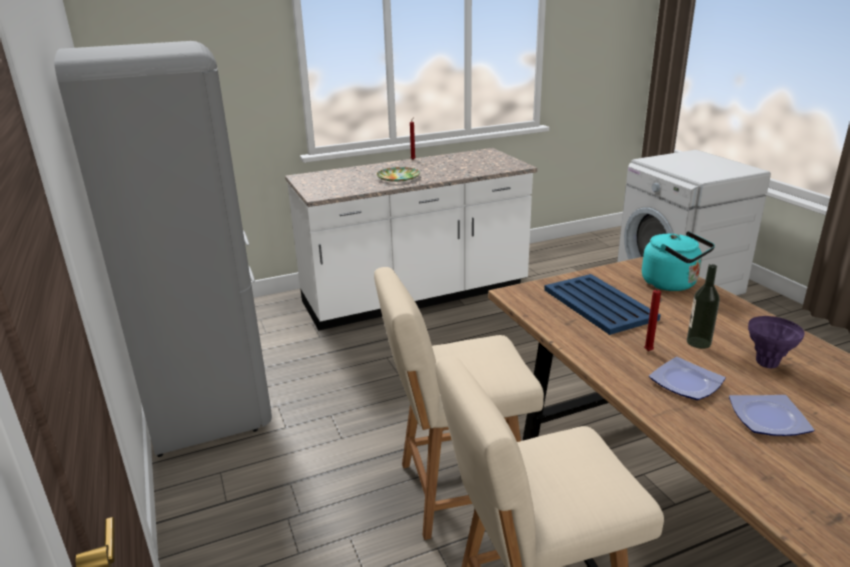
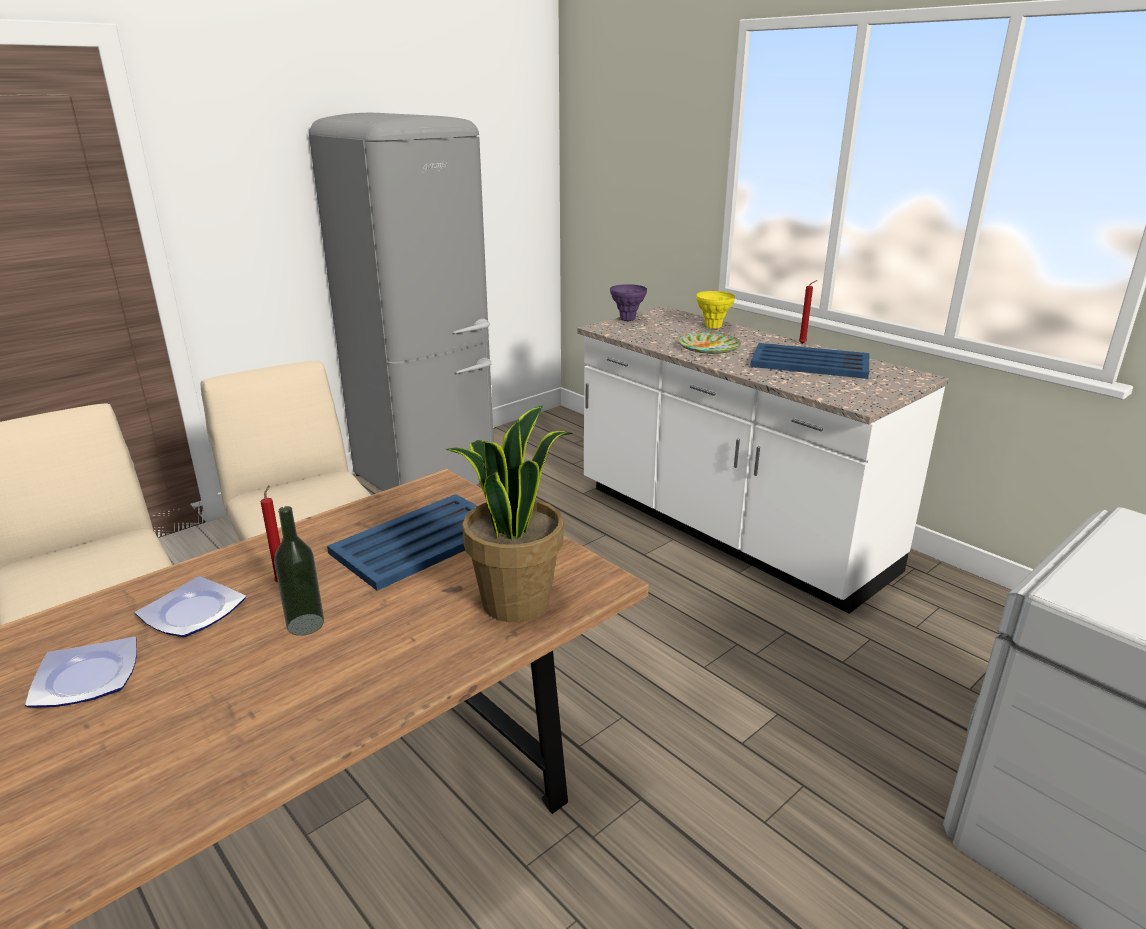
camera: 70 degrees right, 0 degrees up
(356, 171) = (713, 327): none -> yellow vase
(448, 163) = (808, 362): none -> blue tray
(672, 284) = (515, 601): turquoise kettle -> potted plant
(767, 363) = (235, 688): purple vase -> purple vase (627, 319)

